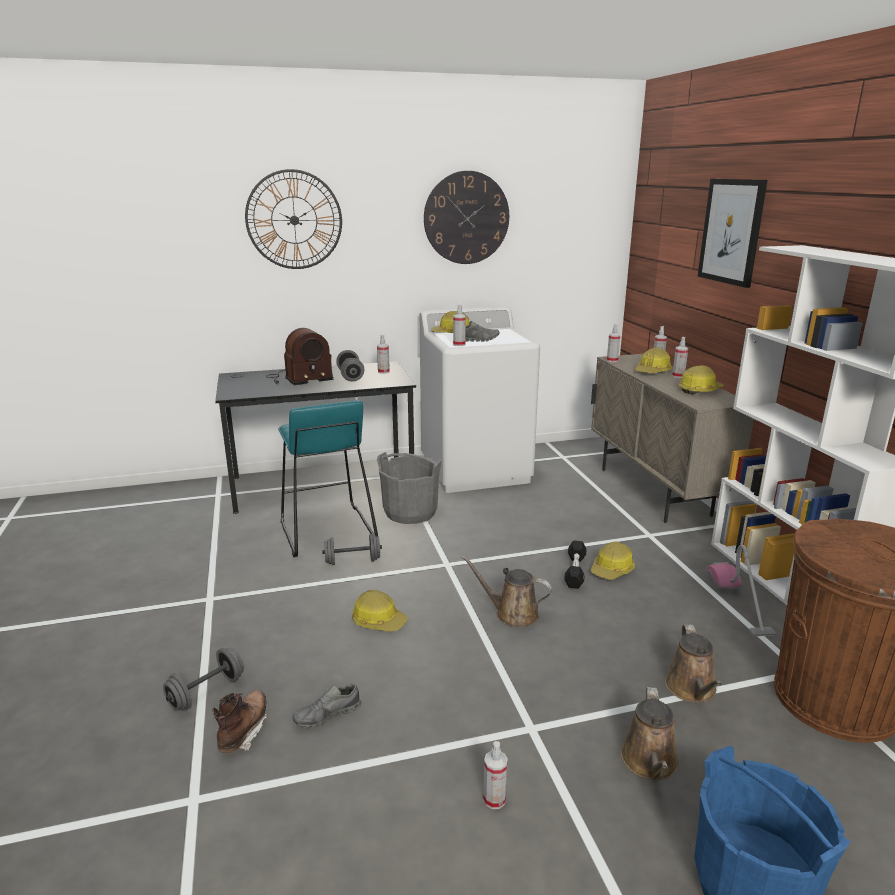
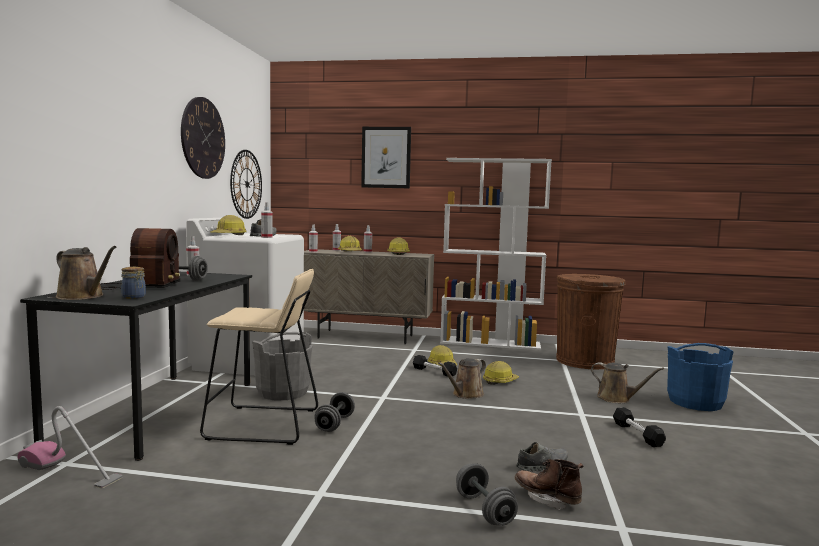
camera: 65 degrees left, 15 degrees down
(249, 390) = (134, 297): none -> jar
(294, 220) = (93, 112): wall clock -> wall clock (246, 184)
(326, 531) = (263, 424): turquoise stool -> beige stool
(327, 715) = (542, 465): grey shoe -> grey shoe turned 105 degrees counterclockwise
(379, 621) = (436, 430): hard hat -> hard hat (500, 381)
(494, 799) = (637, 434): spray bottle -> black dumbbell
(692, 689) = (565, 378): brown watering can -> brown watering can (83, 296)
(738, 603) = (500, 353): vacuum cleaner -> vacuum cleaner (69, 471)

